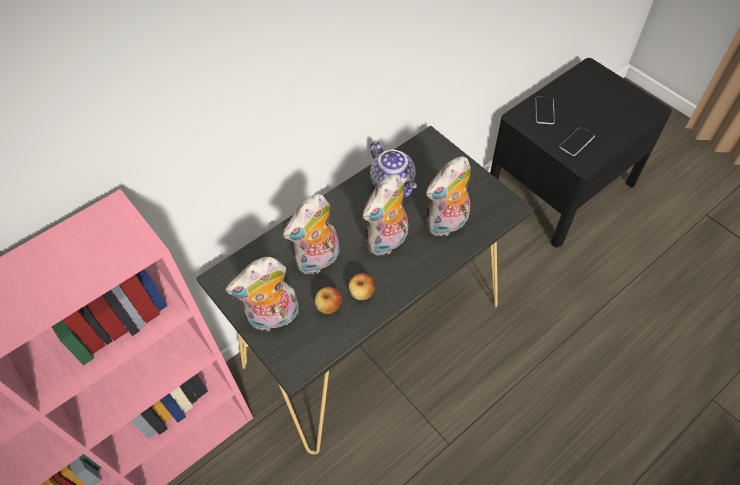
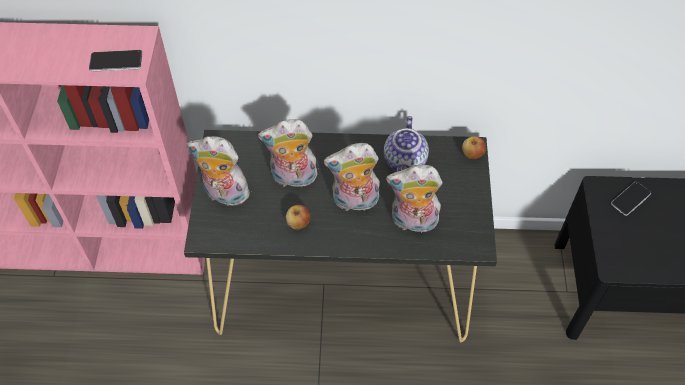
camera: 40 degrees right, 0 degrees up
(329, 306) = (267, 215): apple -> apple (472, 154)
(576, 142) = (630, 246): phone -> phone (116, 61)

